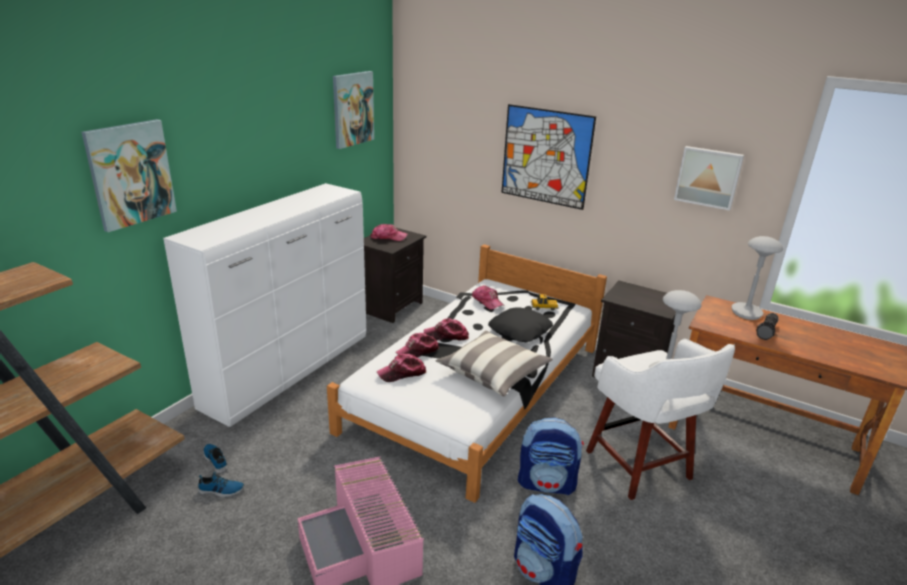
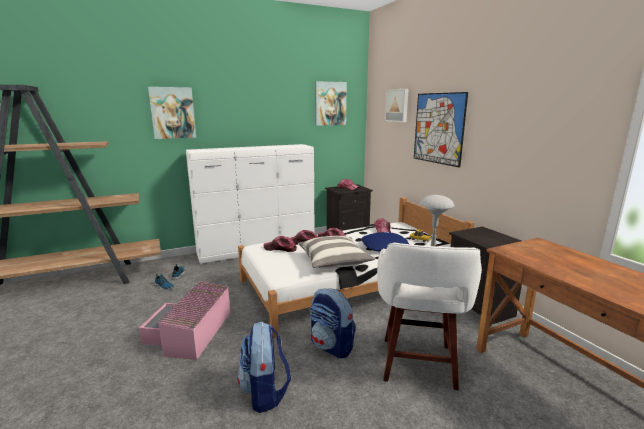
camera: 35 degrees right, 10 degrees down
(520, 331) = (384, 247): black pillow -> blue pillow
(708, 177) = (549, 130): picture -> picture (397, 105)
(746, 312) = (565, 253): grey table lamp -> none
(767, 331) = (569, 267): flashlight -> none

